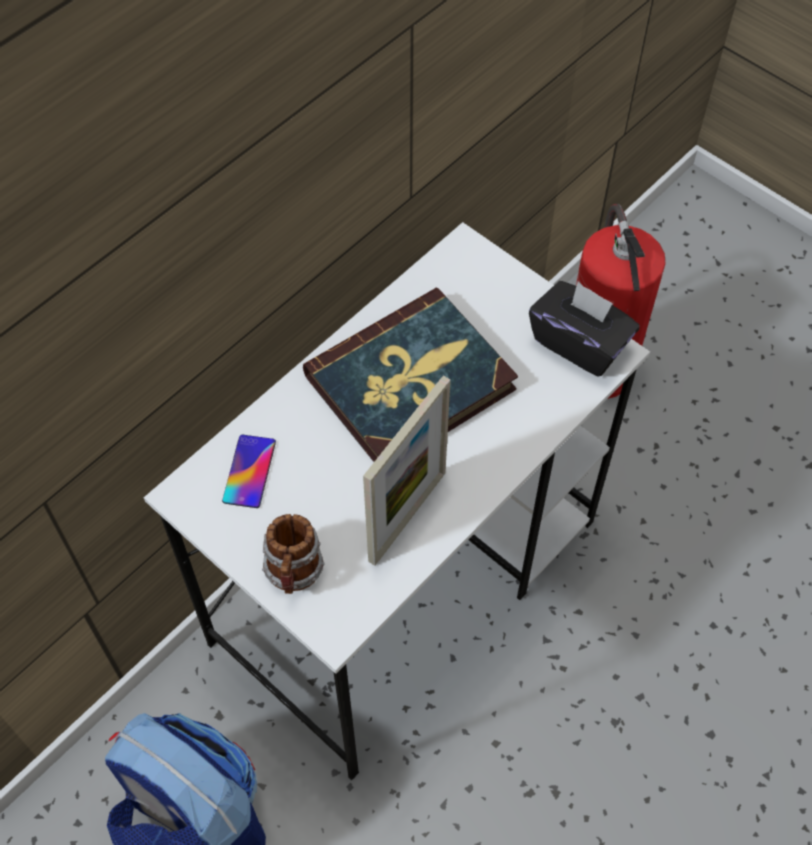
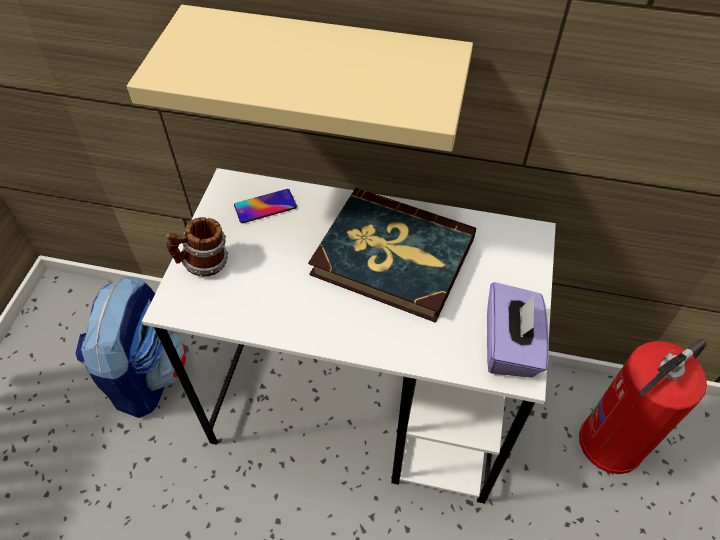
camera: 60 degrees right, 5 degrees down
(230, 277) = (325, 70): none -> beige shelf
(407, 516) = (283, 305): picture frame -> none
(579, 343) = (510, 346): black tissue box -> purple tissue box

